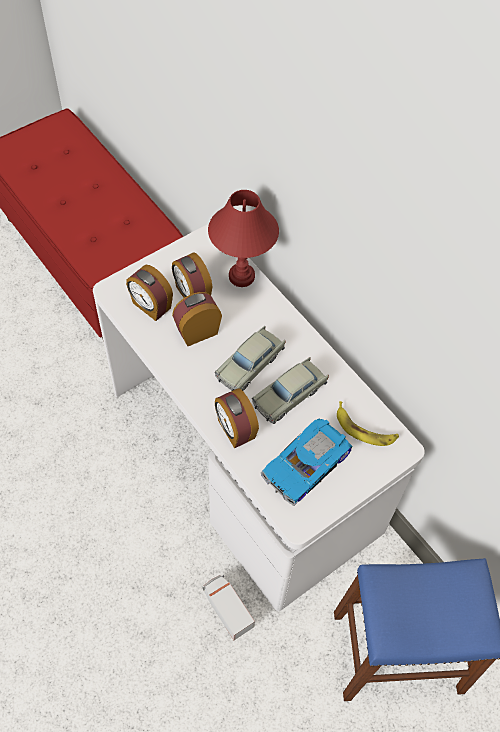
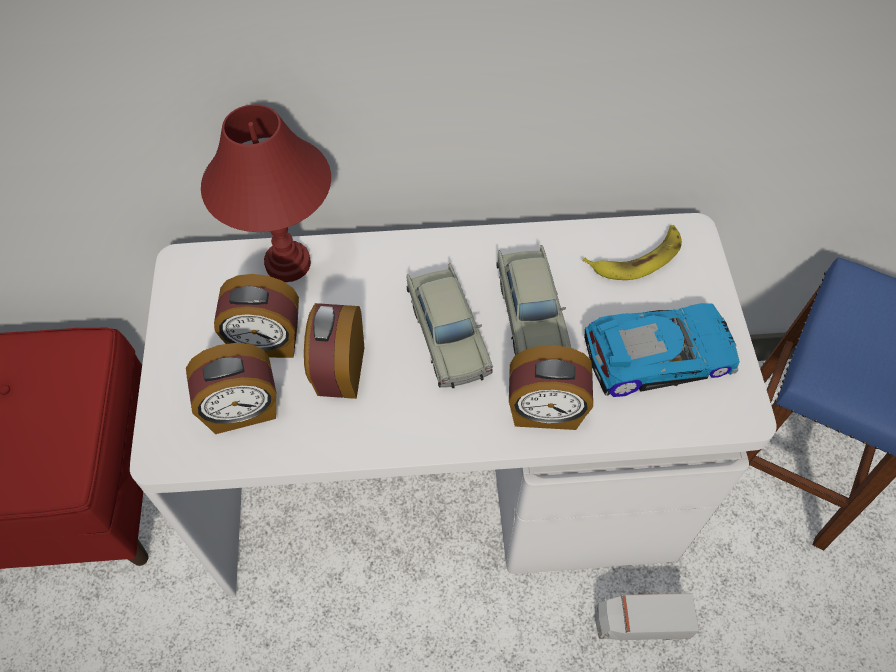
camera: 55 degrees left, 0 degrees up
(307, 465) = (656, 353): toy car -> toy car turned 90 degrees counterclockwise

